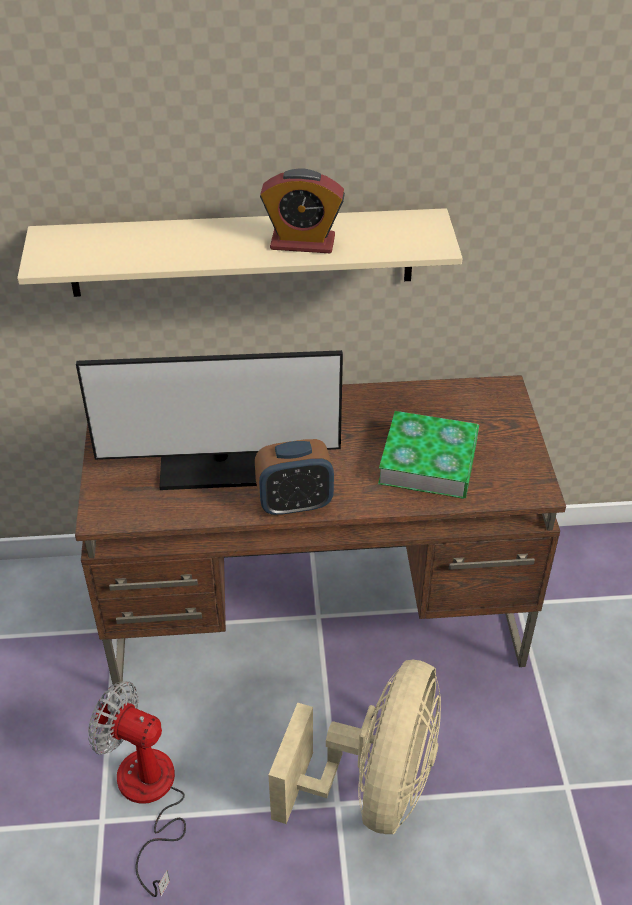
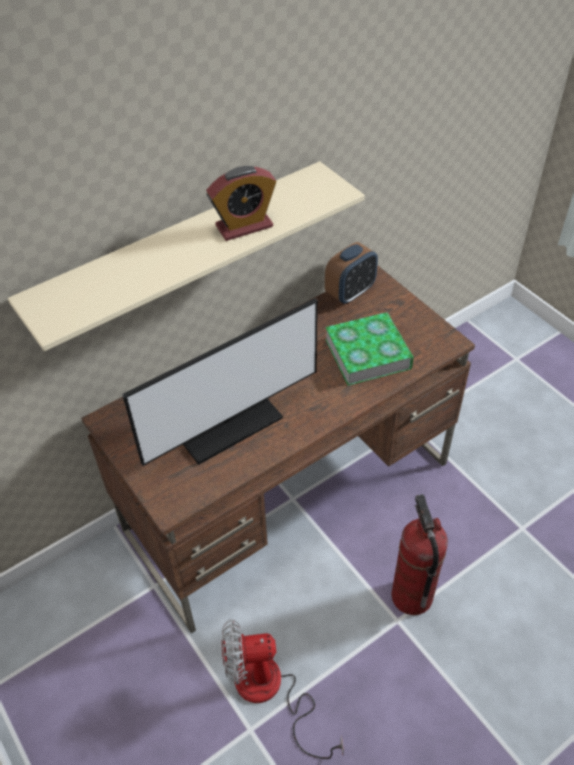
camera: 30 degrees left, 5 degrees up
(295, 503) = (304, 427): alarm clock -> alarm clock (350, 293)
(373, 787) = (411, 596): beige fan -> fire extinguisher

